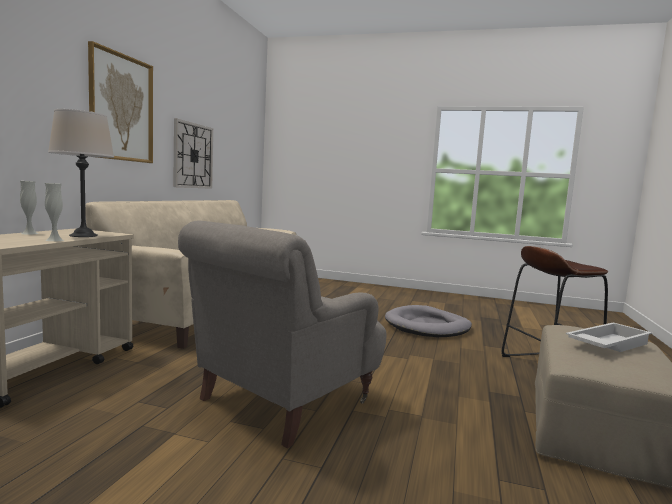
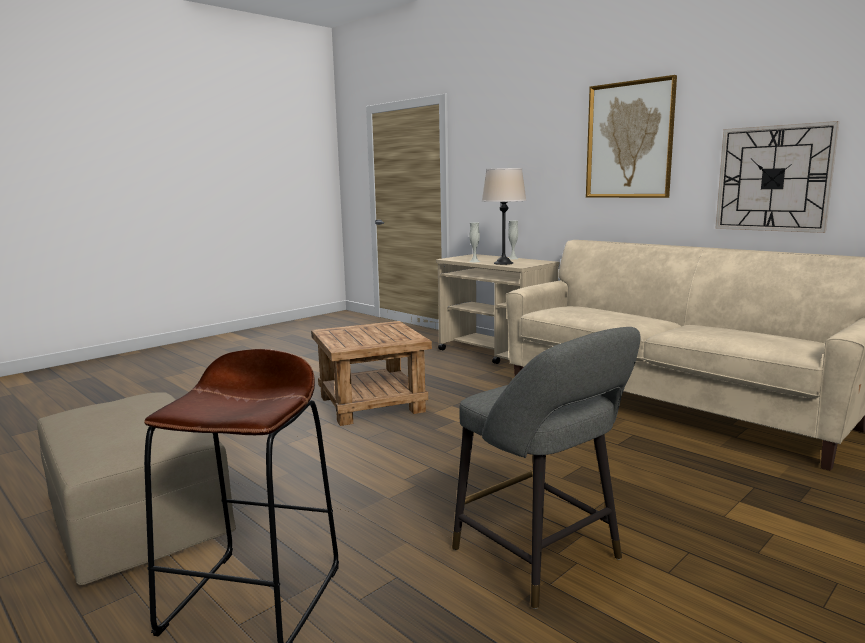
camera: 120 degrees right, 5 degrees up
(282, 401) = (372, 403): grey armchair -> brown side table
(427, 326) = (542, 558): grey dog bed -> grey stool
(607, 344) = (126, 420): white tray -> none

